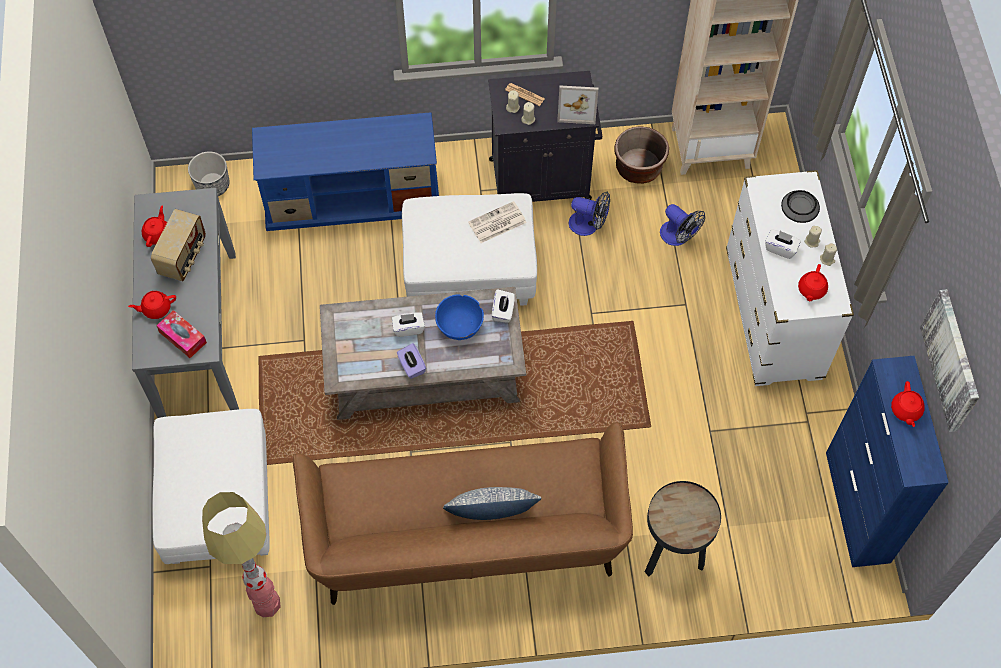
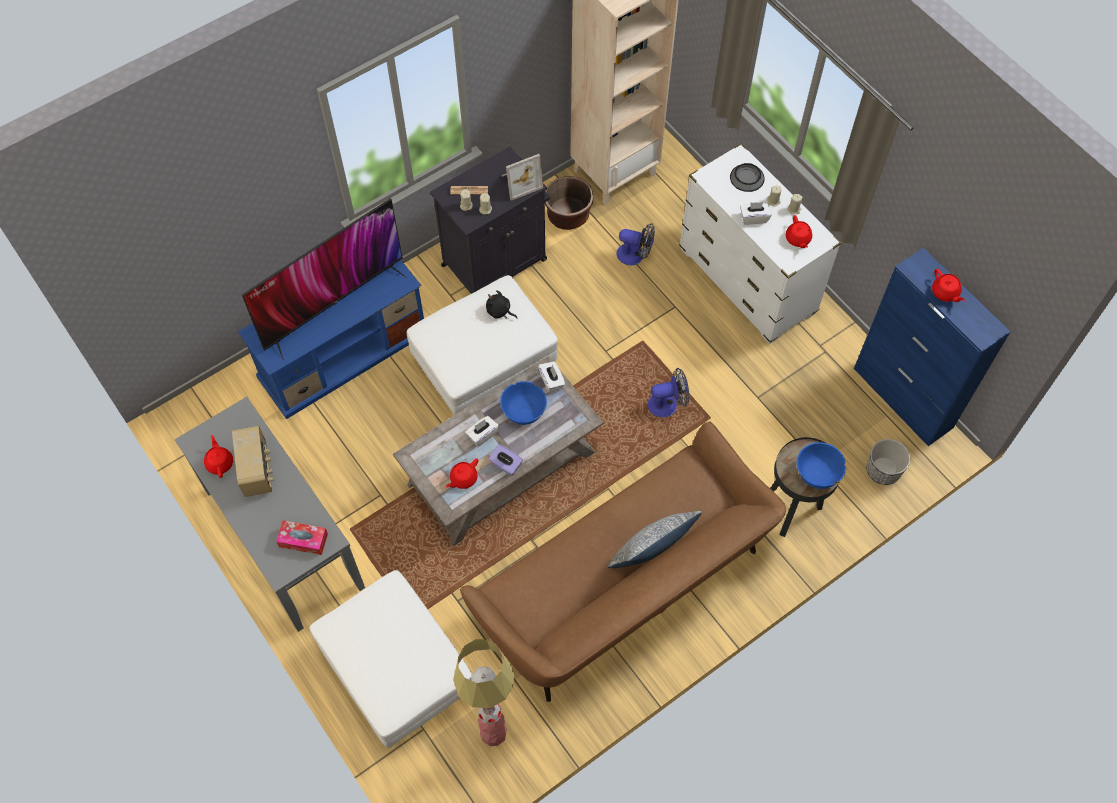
camera: 30 degrees left, 0 degrees up
(156, 308) = (262, 528): red teapot -> red teapot (463, 478)
(213, 185) = (211, 403): planter -> planter (883, 470)
(348, 143) = (333, 303): none -> television
(496, 223) = (499, 311): newspaper -> black plush toy
(589, 225) = (558, 280): fan -> fan (667, 404)
(690, 525) = (817, 473): none -> blue bowl
(952, 360) = (975, 232): picture -> none

